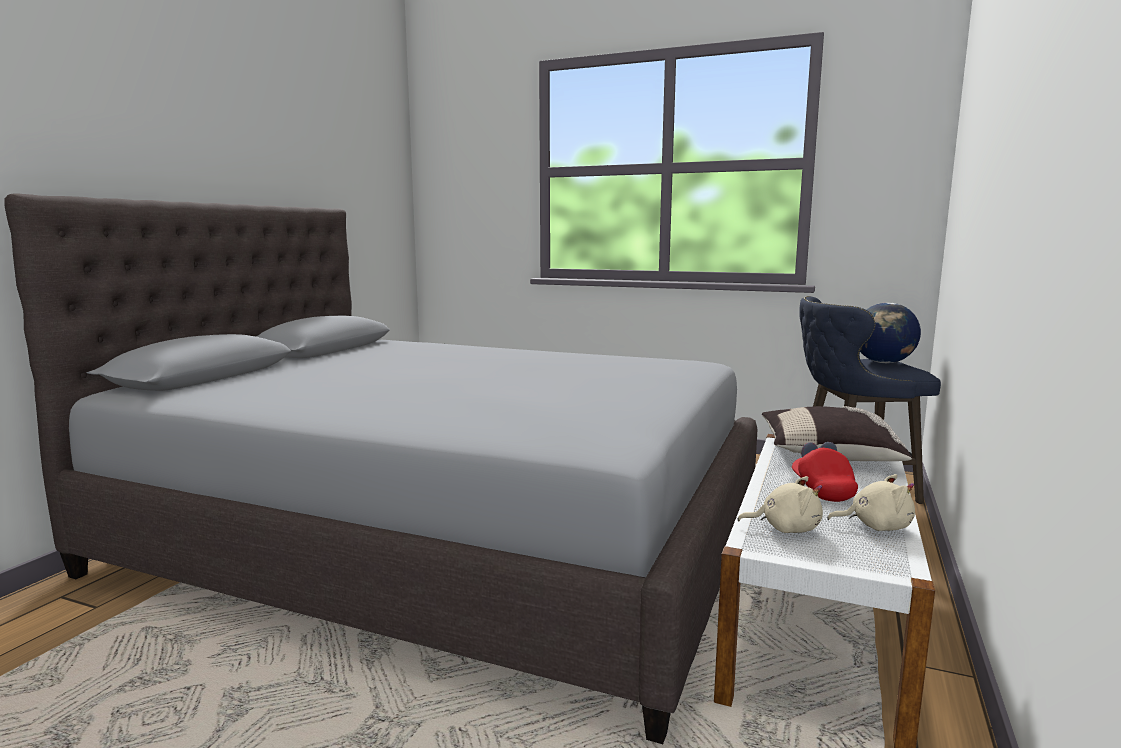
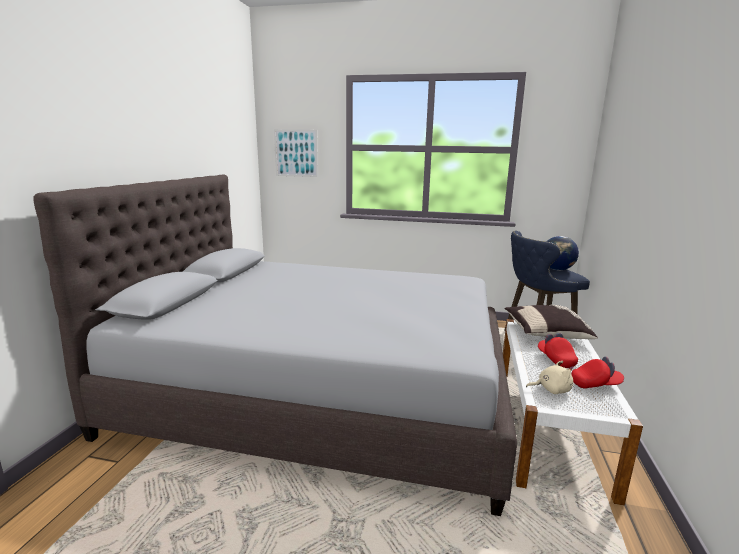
camera: 10 degrees left, 5 degrees up
(466, 185) = (296, 153): none -> picture
(875, 526) = (595, 384): beige plush toy -> red cap

